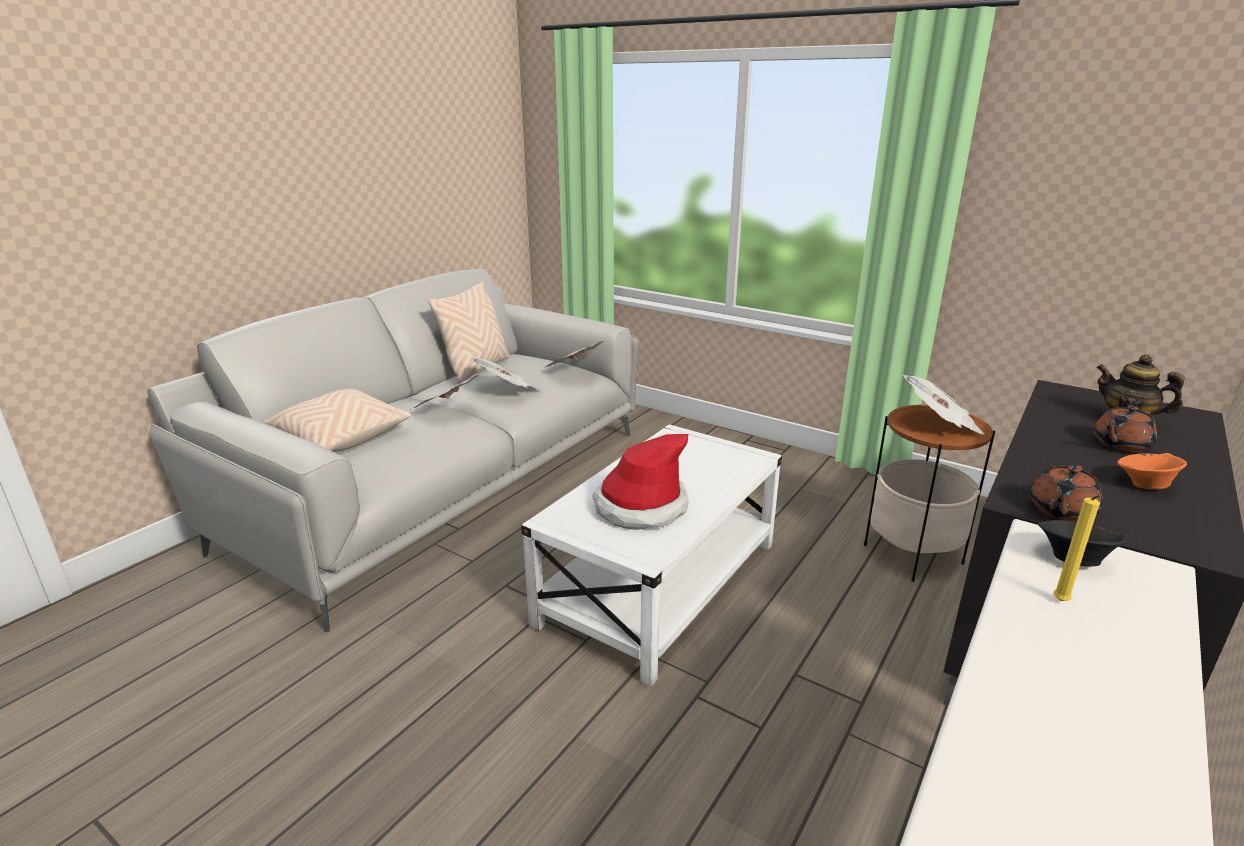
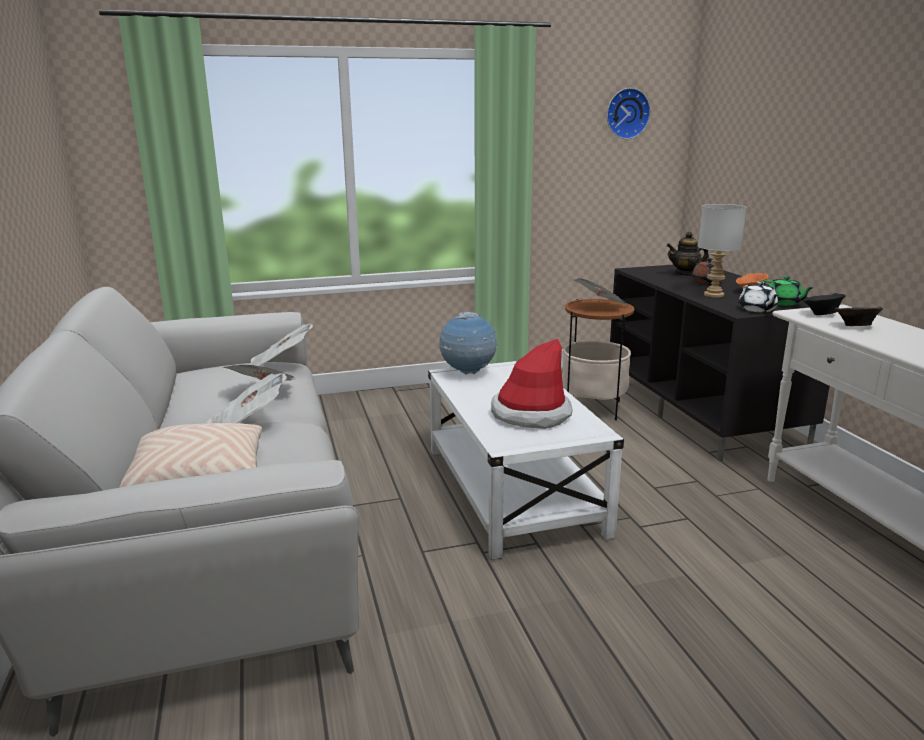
camera: 50 degrees left, 5 degrees down
(476, 369) = (183, 391): beige pillow -> none
(690, 442) = (468, 373): none -> globe
(1060, 602) = (855, 327): yellow candle -> brown bowl
(1061, 511) = (757, 309): brown teapot -> white teapot
(1062, 464) = (713, 295): none -> grey table lamp
(1148, 523) = (783, 303): none -> green teapot
(1163, 140) = (626, 113): none -> wall clock

